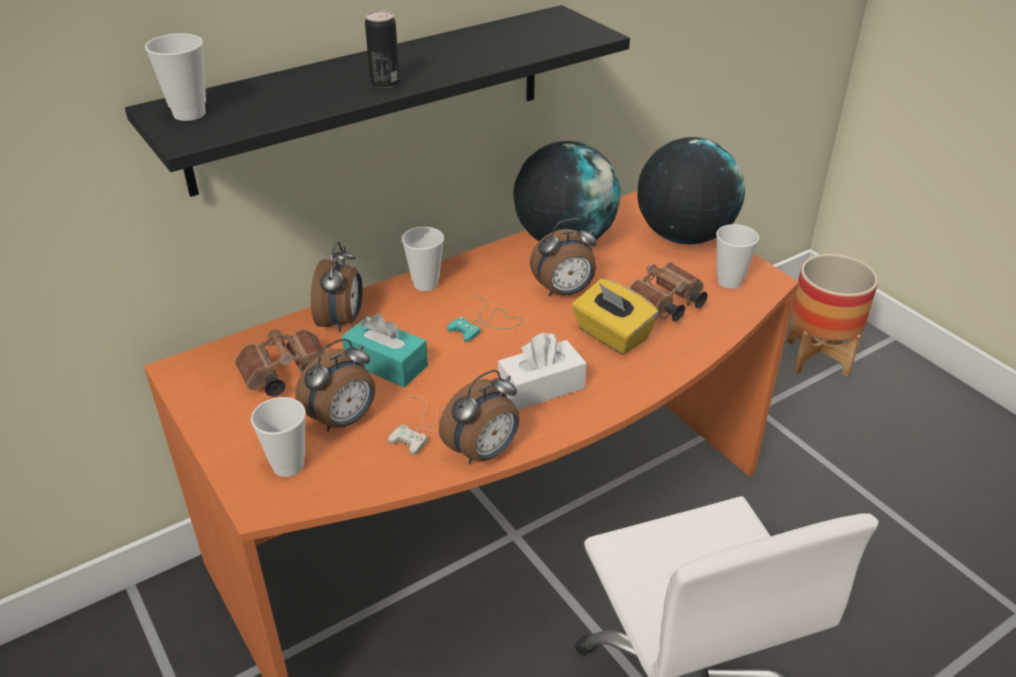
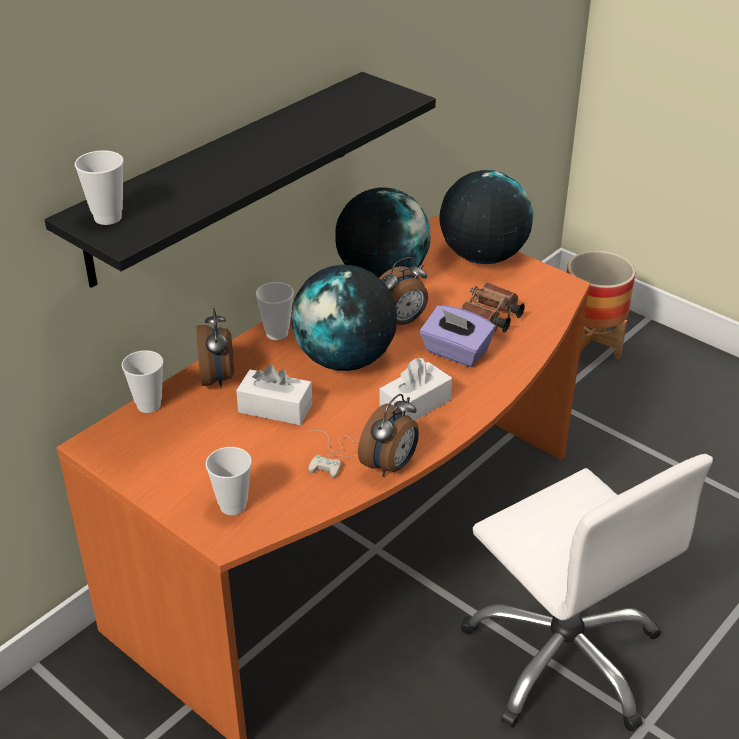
camera: 15 degrees left, 0 degrees up
(284, 377) = (190, 434): brown binoculars -> none
(343, 420) = (261, 461): alarm clock -> none
(385, 83) = (257, 167): can -> none
(386, 364) = (275, 408): turquoise tissue box -> white tissue box
(486, 323) = (345, 359): turquoise game controller -> globe
(611, 335) = (455, 352): yellow tissue box -> purple tissue box
(729, 281) = (534, 291): cup -> cup (149, 405)

